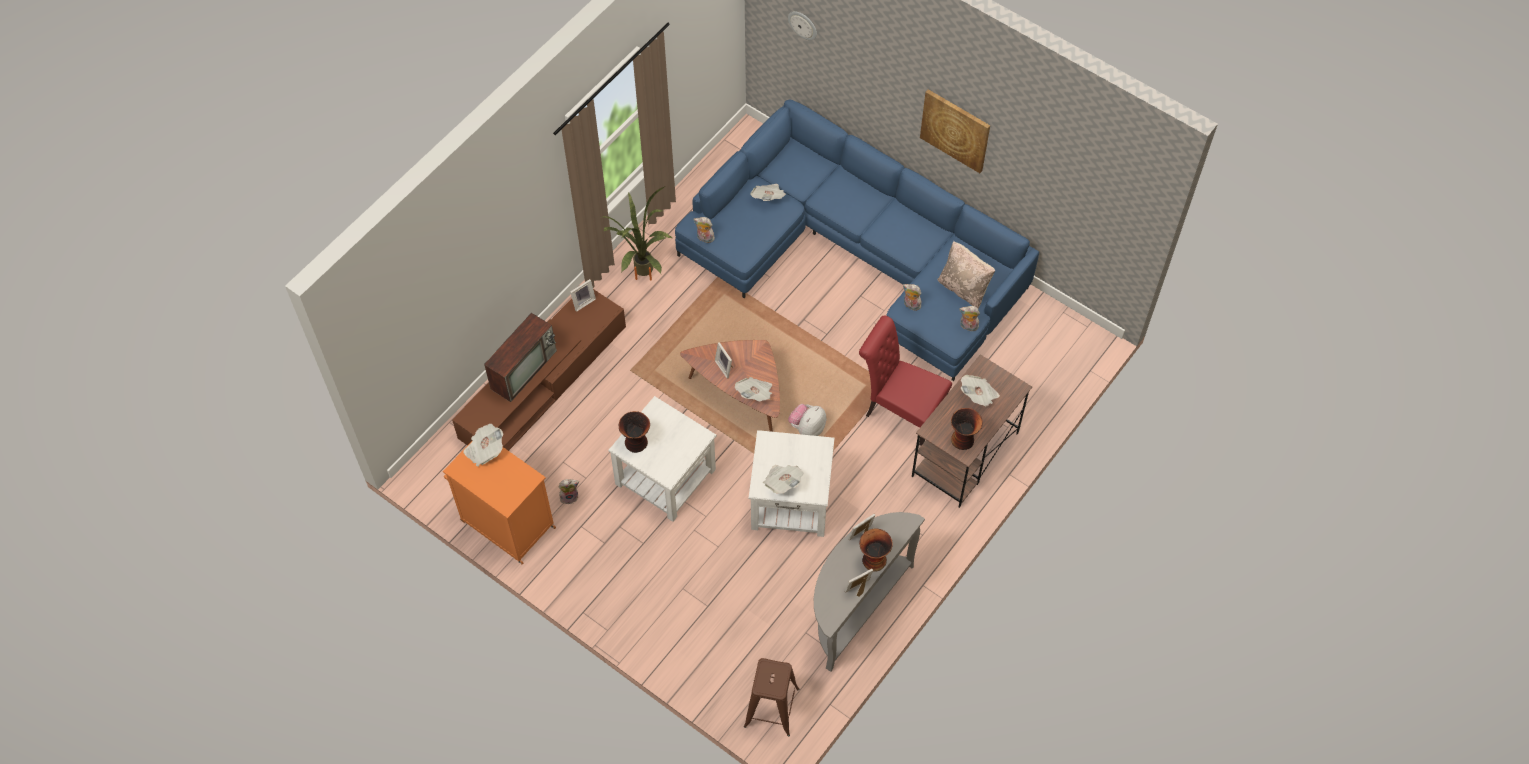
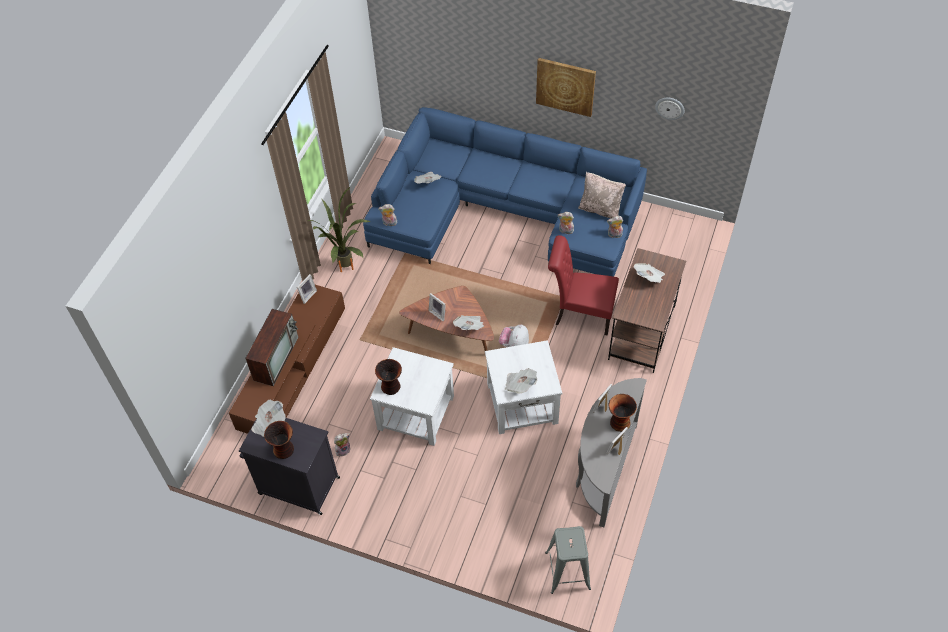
camera: 15 degrees left, 5 degrees down
(506, 523) = (297, 485): orange cabinet -> black cabinet
(771, 707) = (567, 570): brown stool -> grey stool
(803, 25) = (424, 38): wall clock -> wall clock (670, 108)
(963, 439) = (651, 313): vase -> vase (284, 449)

